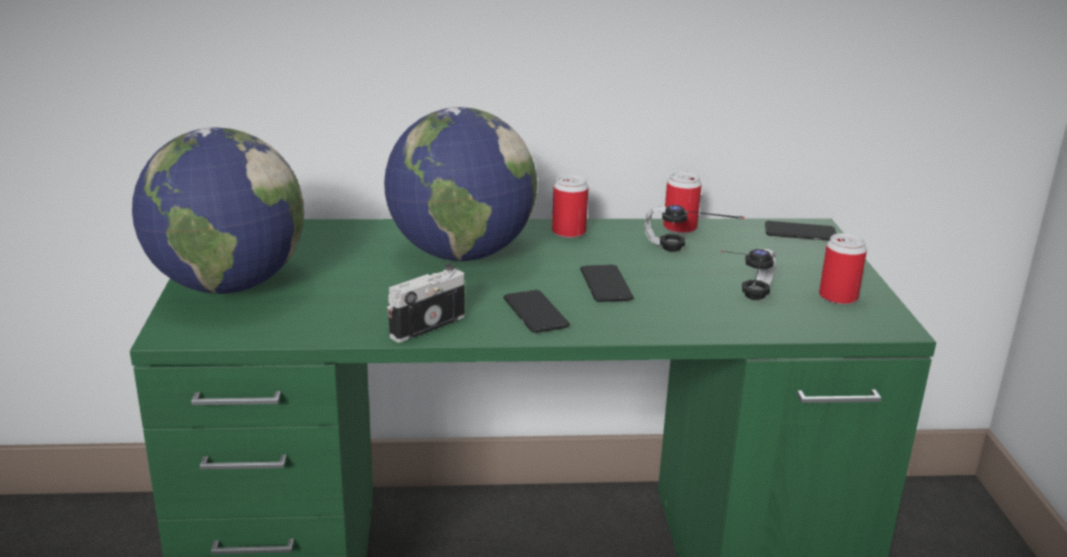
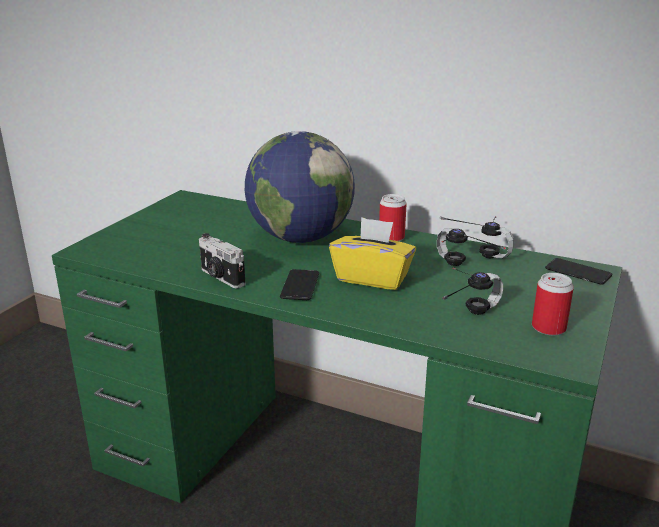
camera: 30 degrees right, 0 degrees up
(227, 285) = (144, 229): globe -> none
(425, 325) = (221, 277): camera -> camera turned 120 degrees counterclockwise
(606, 284) = (372, 278): phone -> yellow tissue box
(680, 228) = (479, 250): can -> headphones

